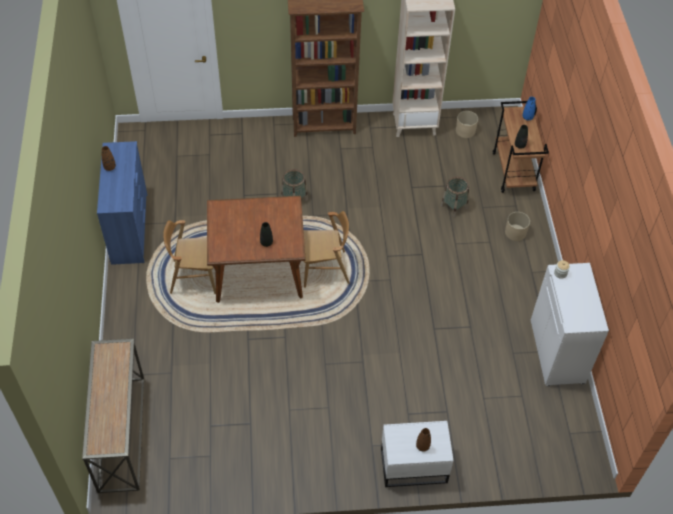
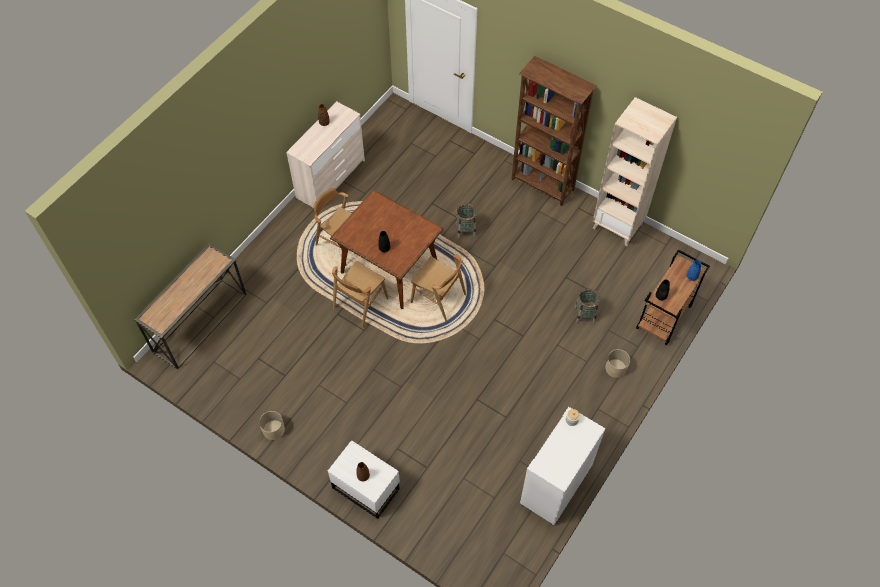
camera: 40 degrees right, 5 degrees up
(130, 229) = (331, 179): blue dresser -> beige dresser
(260, 317) = (360, 303): none -> brown chair
(465, 131) = (656, 258): beige planter -> beige planter (274, 430)

